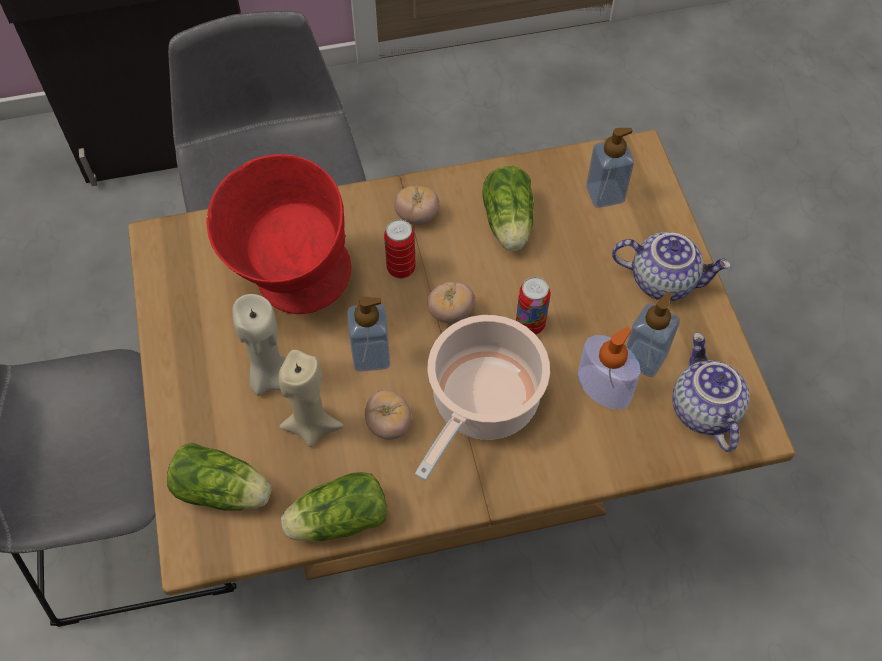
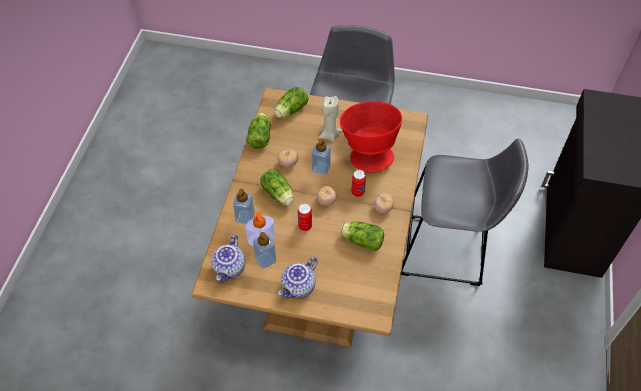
camera: 115 degrees right, 5 degrees down
(312, 425) = (301, 141): beige candle -> none
(482, 404) = (279, 195): cooking pot -> lettuce
(605, 194) = (359, 287): soap dispenser -> soap dispenser (245, 217)
(702, 409) = (230, 268): teapot -> teapot turned 90 degrees clockwise

